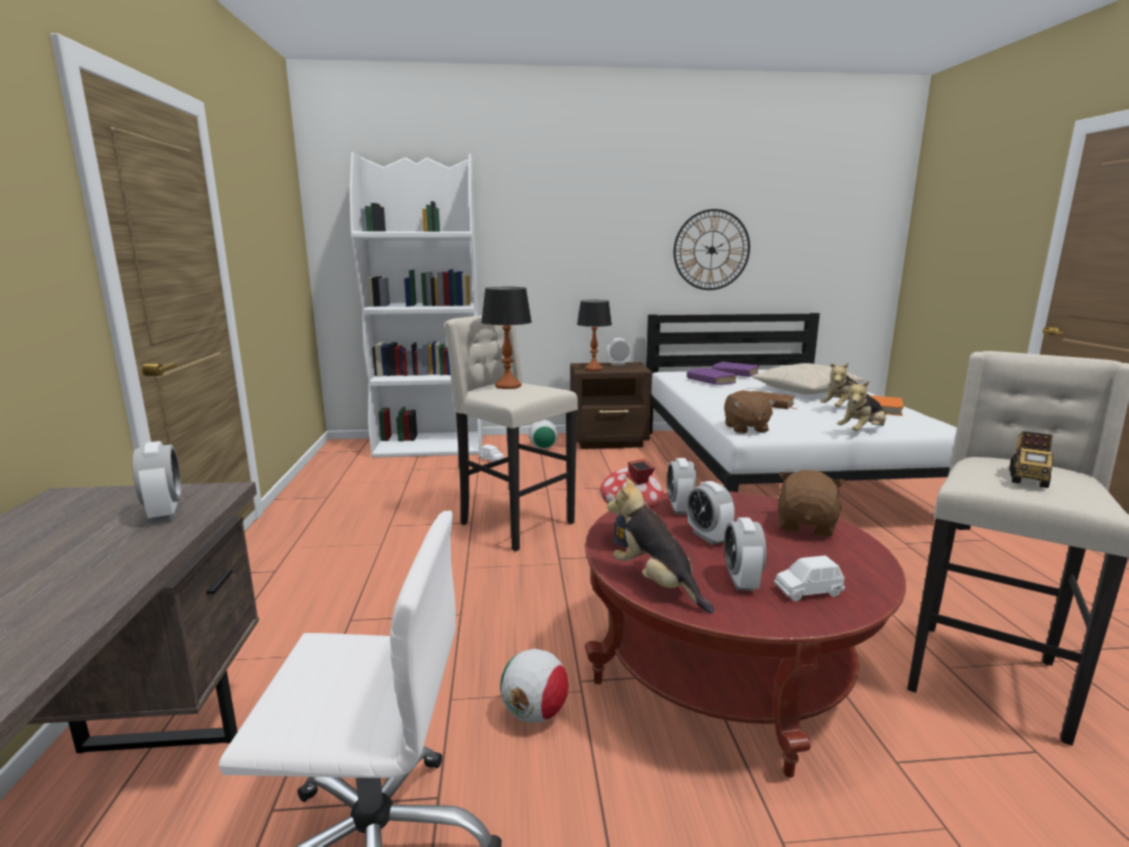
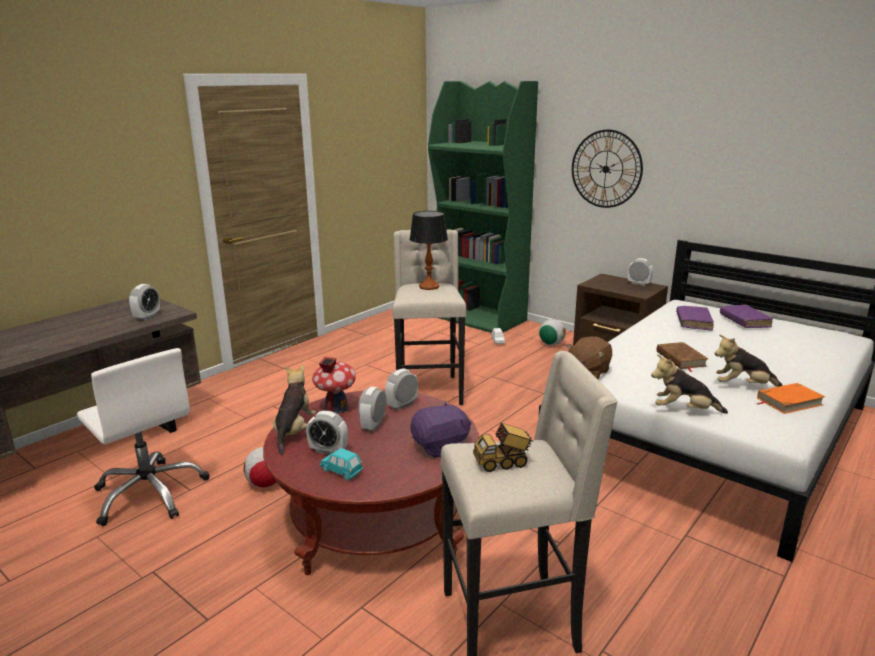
camera: 45 degrees right, 5 degrees up
(431, 446) = (478, 318): white bookcase -> green bookcase
(593, 369) = (602, 284): table lamp -> none
(711, 250) = (762, 179): wall clock -> wall clock (606, 169)
(741, 581) = (328, 451): alarm clock -> alarm clock turned 120 degrees counterclockwise
(805, 390) = (766, 358): beige pillow -> none
(806, 525) = (441, 446): brown plush toy -> purple plush toy
(808, 592) = (341, 471): white toy car -> turquoise toy car

